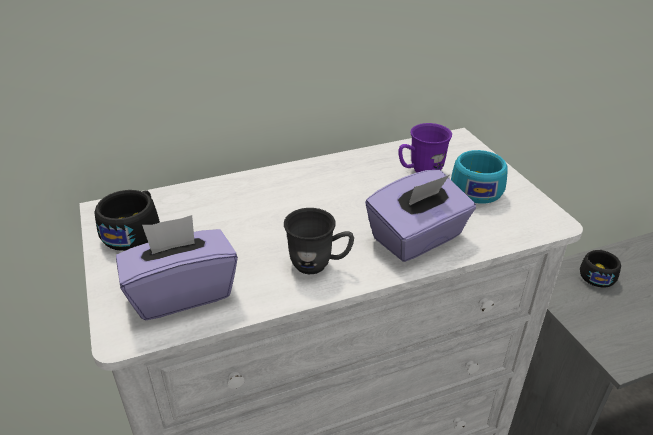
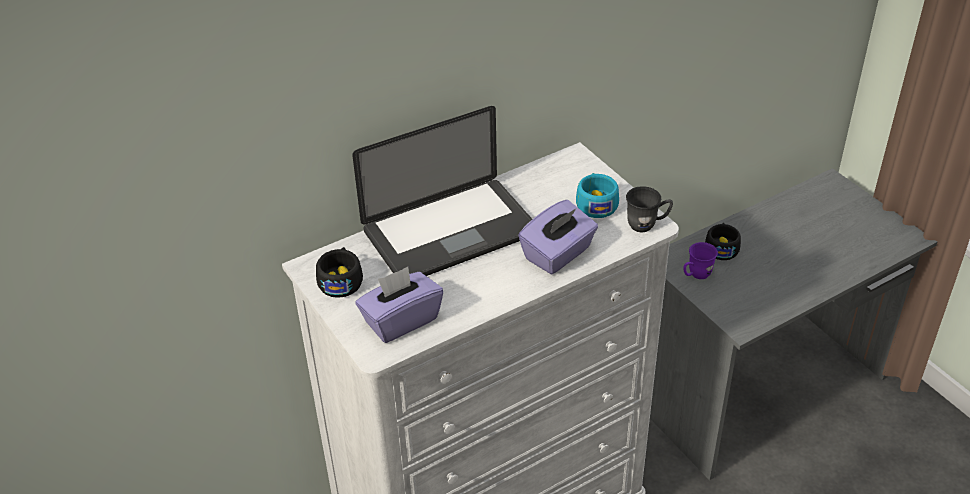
camera: 10 degrees left, 5 degrees up
(289, 196) = (450, 232): none -> laptop
(319, 264) = (491, 285): grey mug -> grey mug (647, 225)
(420, 171) = (549, 194): purple mug -> purple mug (696, 275)

